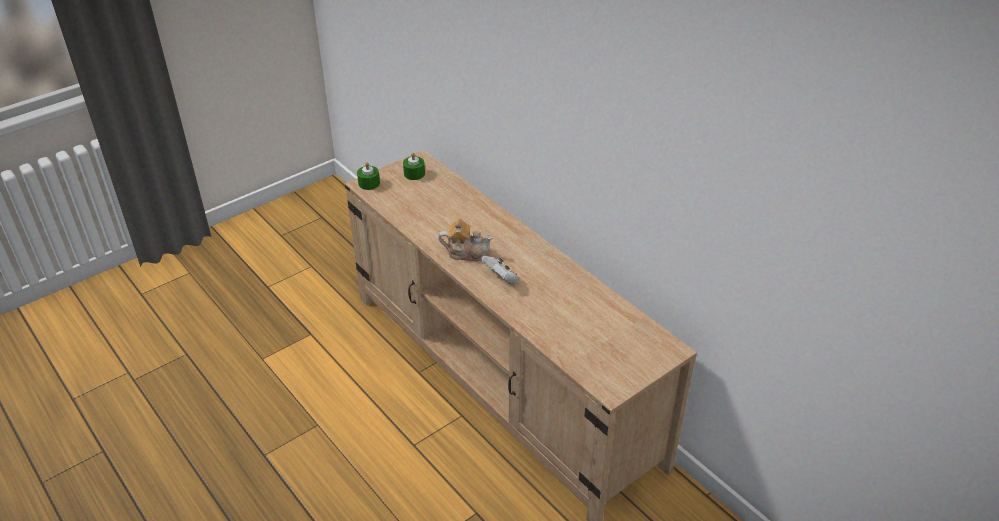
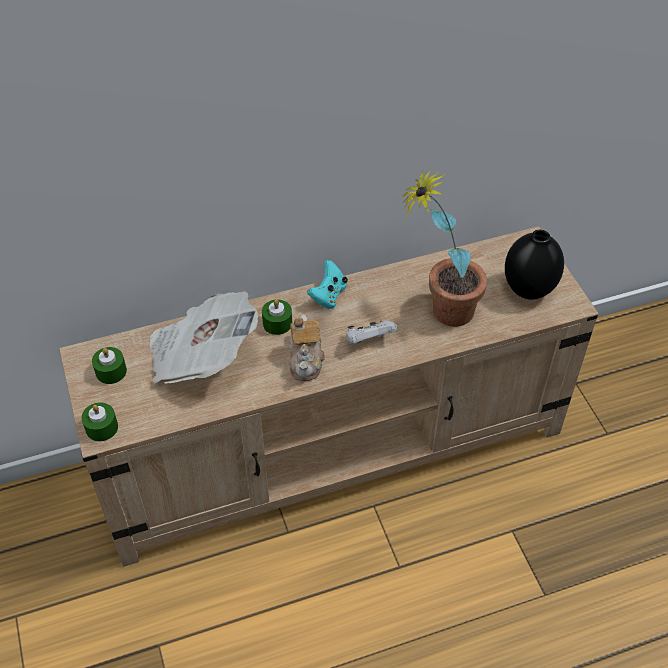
camera: 70 degrees left, 10 degrees up
(445, 206) = (202, 356): none -> newspaper
(466, 252) = (306, 360): teapot -> teapot turned 150 degrees clockwise
(493, 230) = (277, 323): none -> green candle
(535, 248) = (328, 295): none -> turquoise game controller
(554, 309) = (439, 311): none -> potted plant
(609, 358) = (528, 291): none -> black vase

